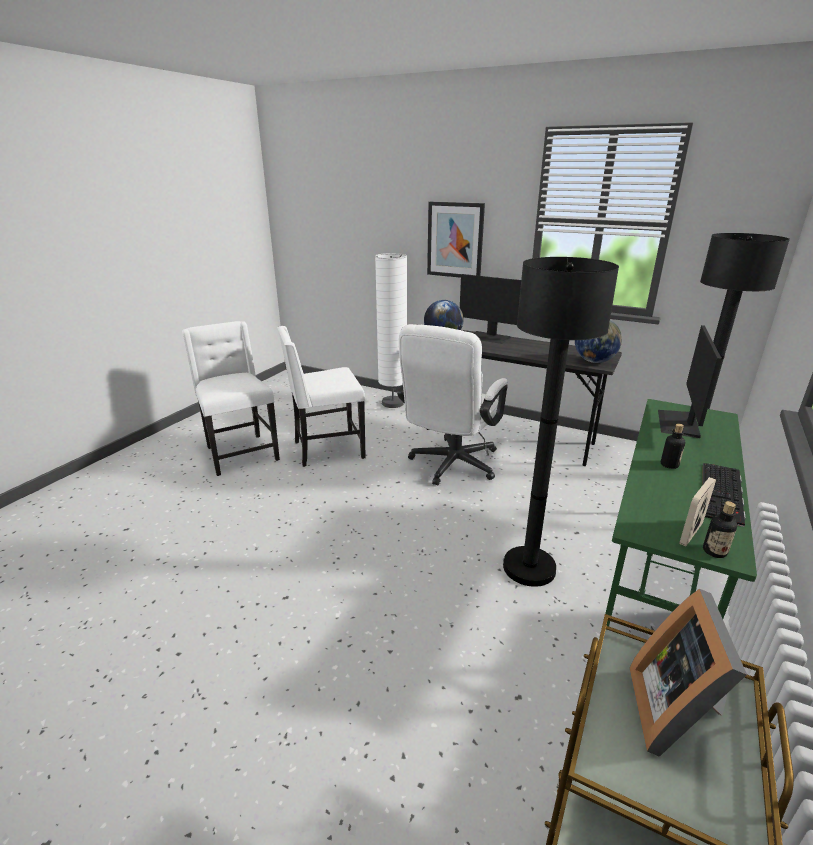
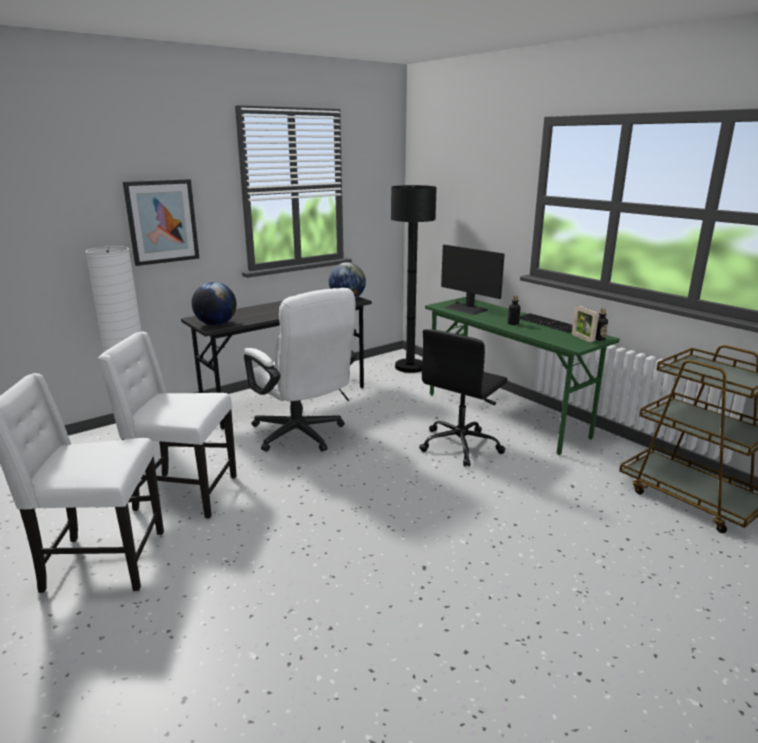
camera: 65 degrees left, 5 degrees down
(327, 450) = (184, 494): white chair -> white chair turned 90 degrees clockwise
(489, 337) = (243, 311): monitor -> none
(529, 567) = (461, 445): black floor lamp -> black office chair
(676, 712) = (710, 370): picture frame -> none

